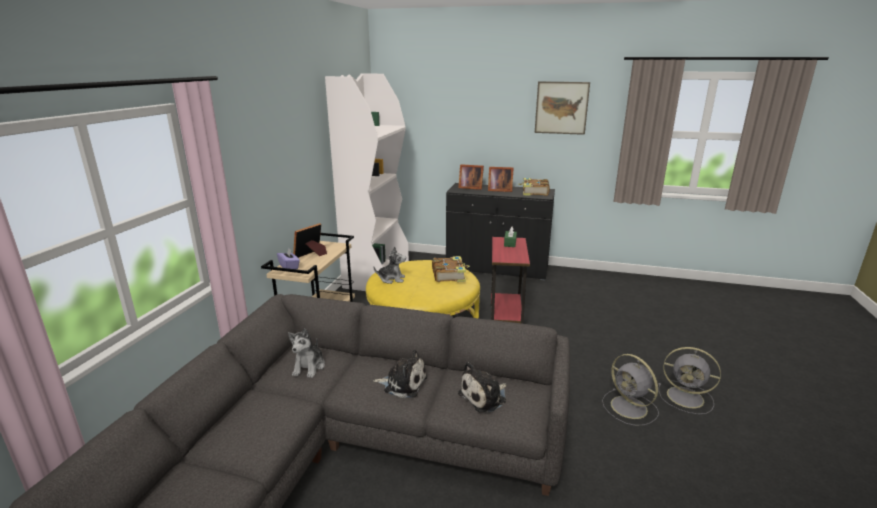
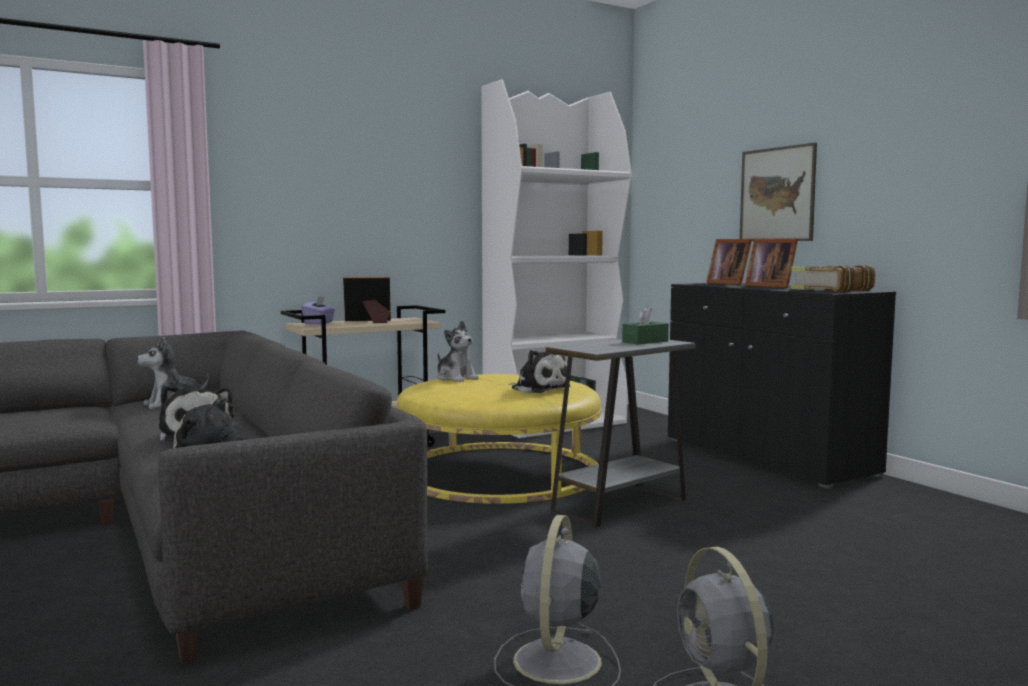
camera: 45 degrees right, 15 degrees down
(449, 275) = (538, 388): book -> plush toy
(505, 321) = (619, 505): red side table -> grey side table
(561, 108) = (908, 110): picture -> picture (777, 194)

